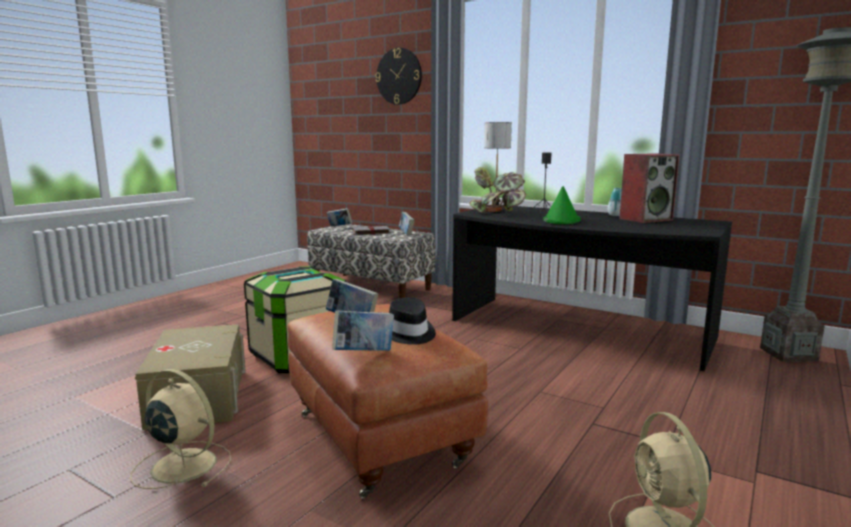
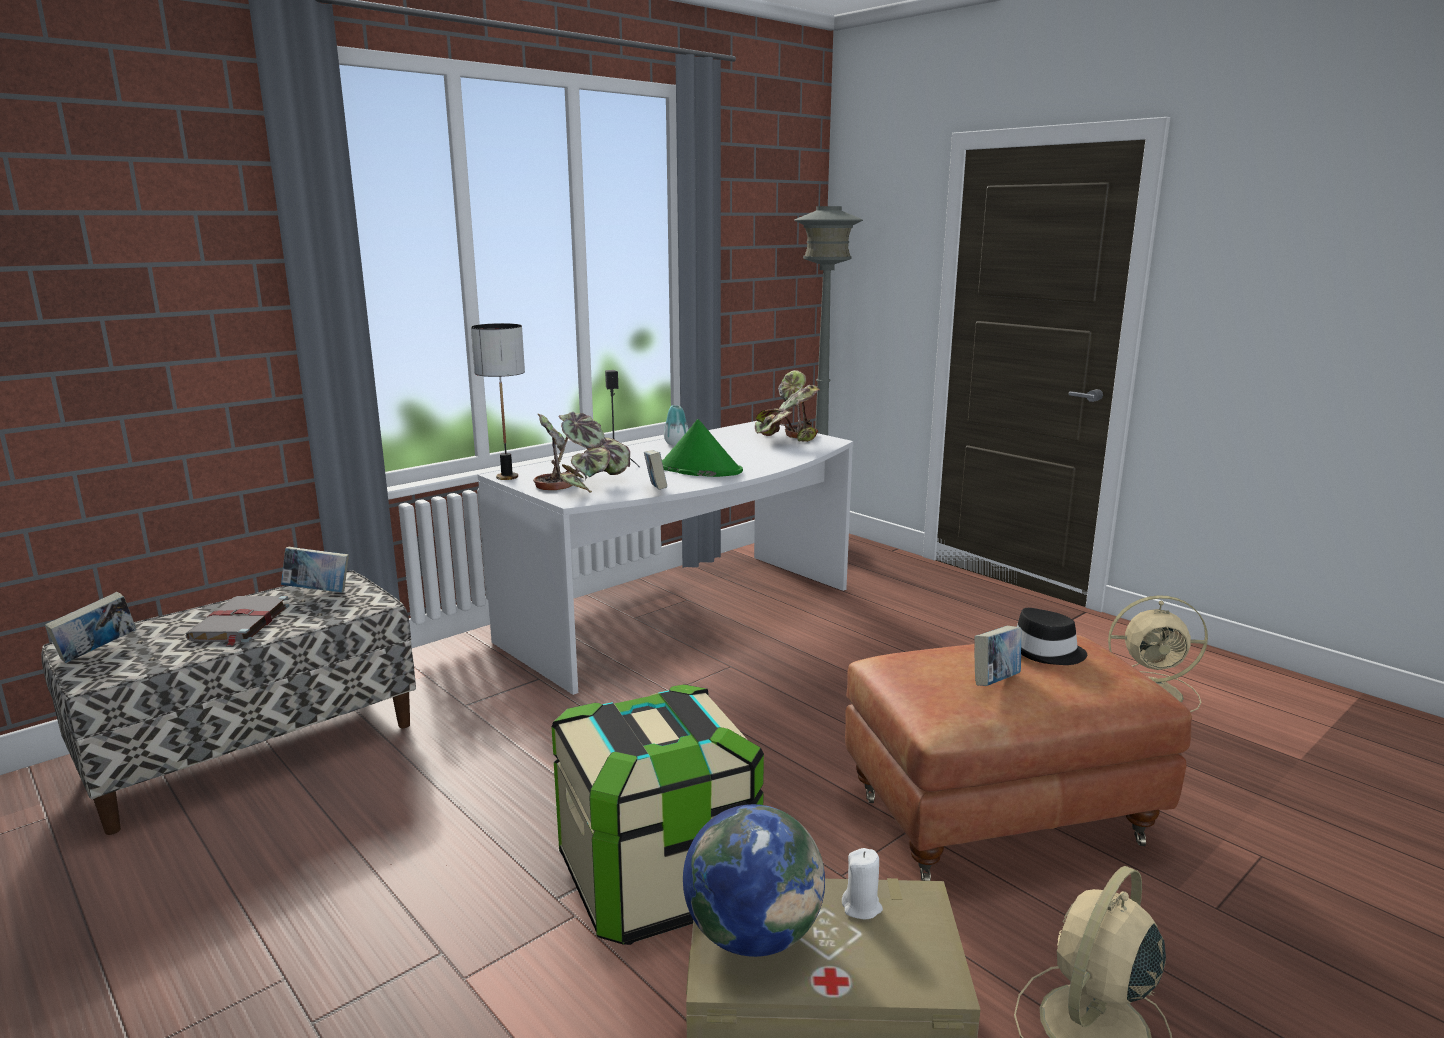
camera: 75 degrees left, 5 degrees up
(197, 335) = (753, 935): none -> globe
(210, 350) = (862, 907): none -> white candle
(364, 353) = (1123, 685): book -> book (656, 490)
(399, 76) = (141, 218): wall clock -> none
(576, 331) = (687, 617): black desk -> white desk
(645, 219) = (721, 440): speaker -> none
(684, 226) = (786, 439): none -> potted plant

